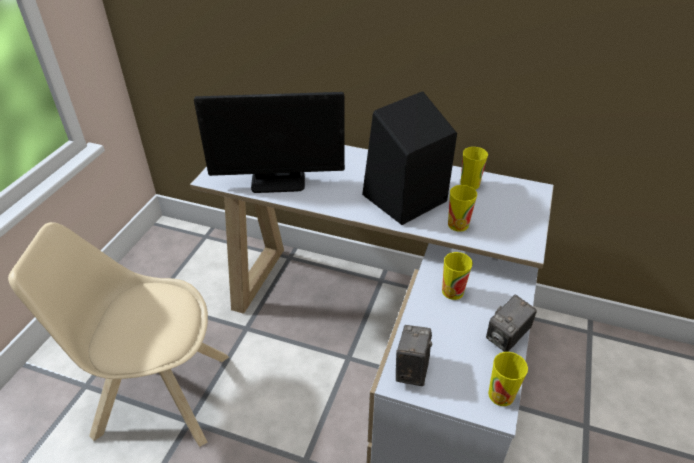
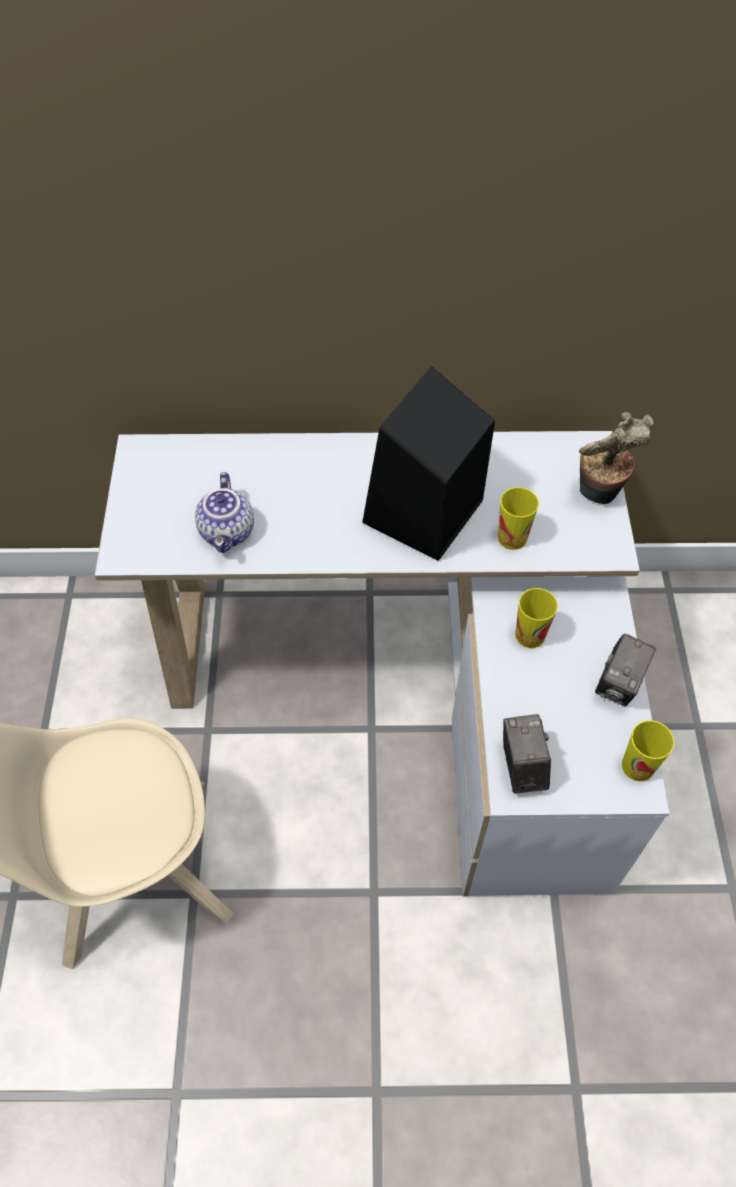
camera: 20 degrees left, 15 degrees up
(278, 181) = (228, 532): monitor -> teapot
(470, 184) = (502, 461): cup -> none
(529, 216) = (598, 496): none -> potted plant

